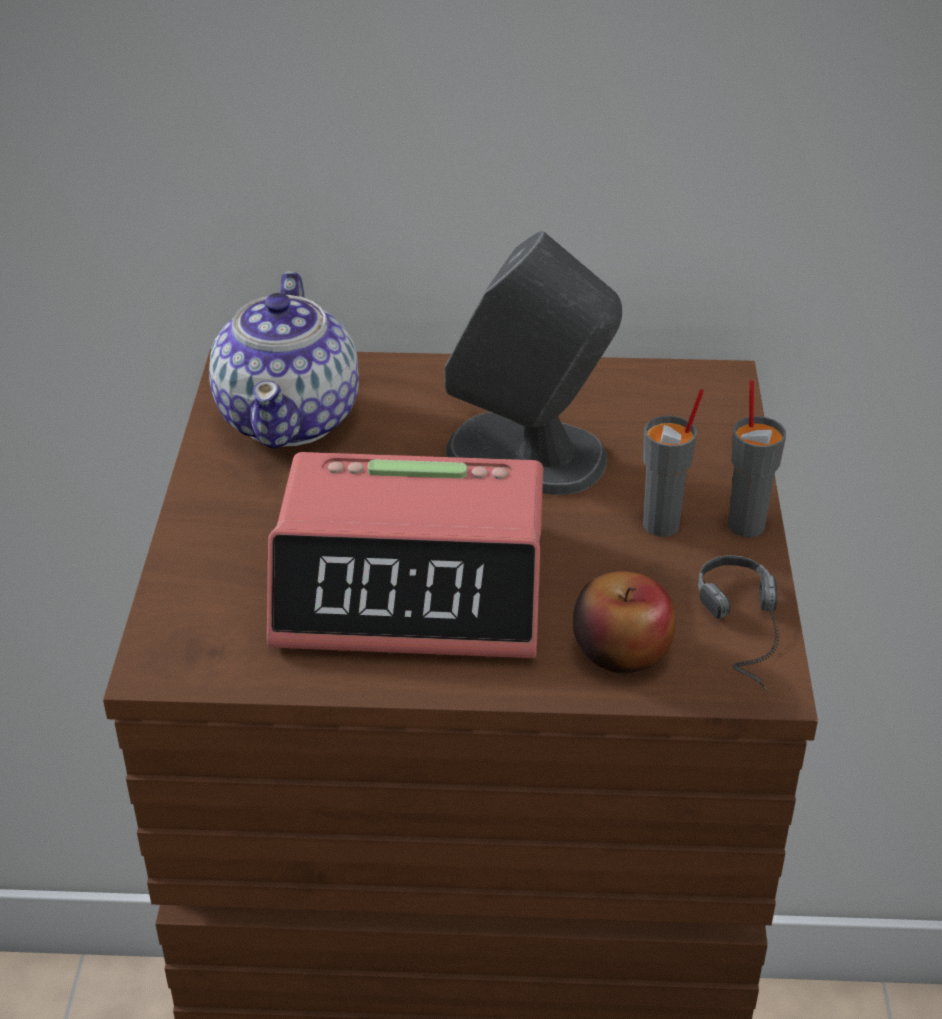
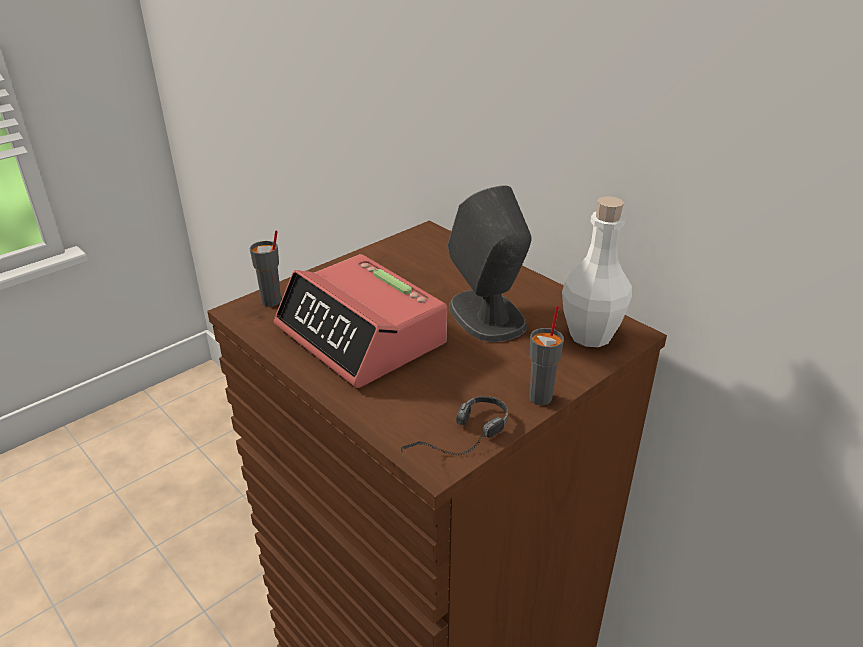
camera: 45 degrees right, 5 degrees down
(290, 417) = (417, 256): teapot -> none
(621, 650) = (398, 409): apple -> none
(662, 525) = (500, 374): grey cup -> grey cup (271, 301)
(682, 410) = (590, 335): none -> white bottle

